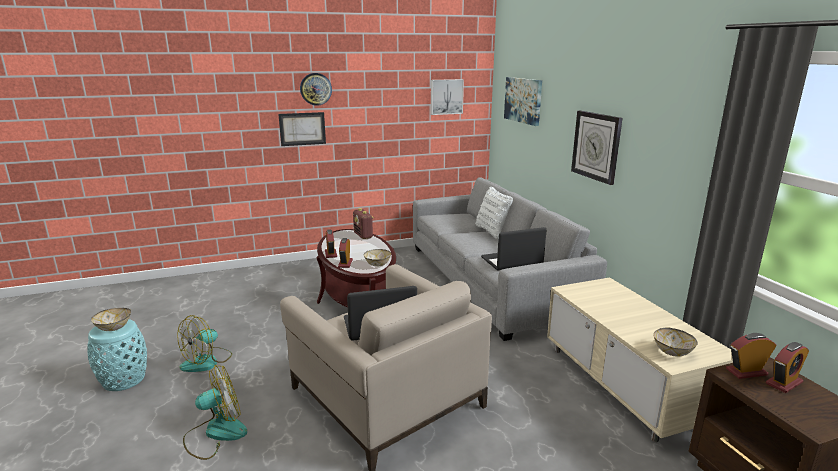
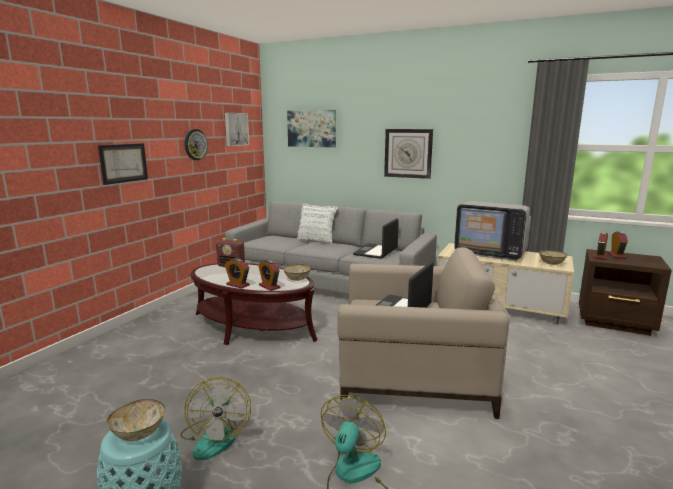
camera: 45 degrees left, 5 degrees down
(315, 89) = (133, 117): wall clock -> wall clock (195, 144)
(626, 307) = (490, 253): none -> television

